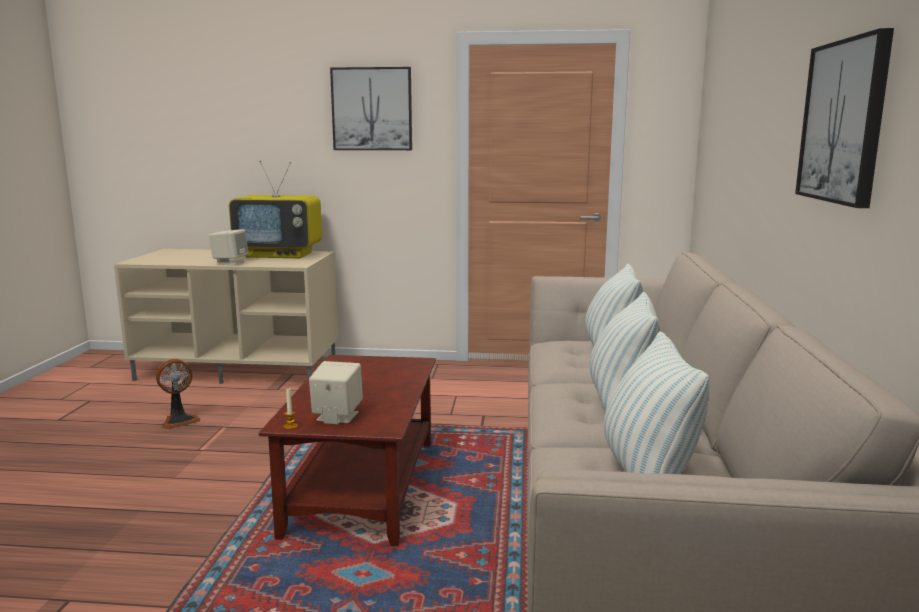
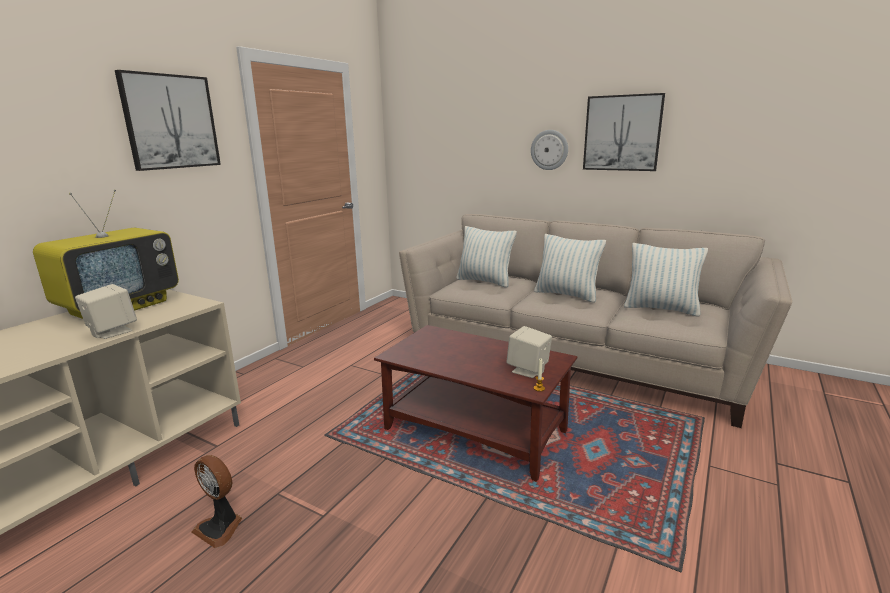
camera: 65 degrees left, 5 degrees up
(179, 421) = (220, 527): fan -> fan turned 135 degrees clockwise
(783, 154) = (549, 150): none -> wall clock

